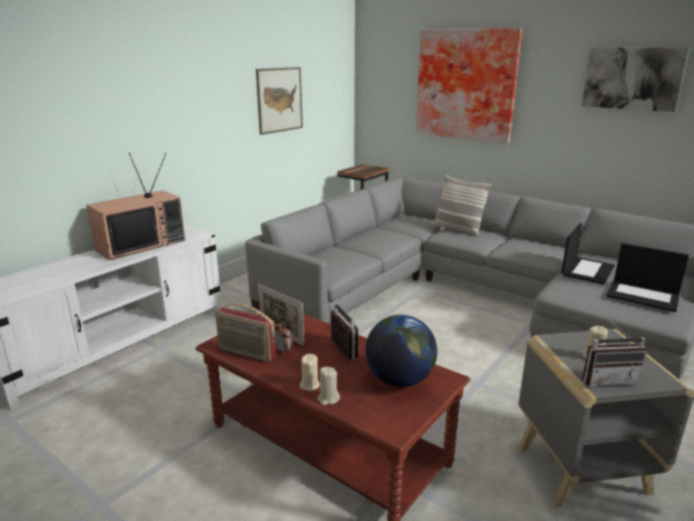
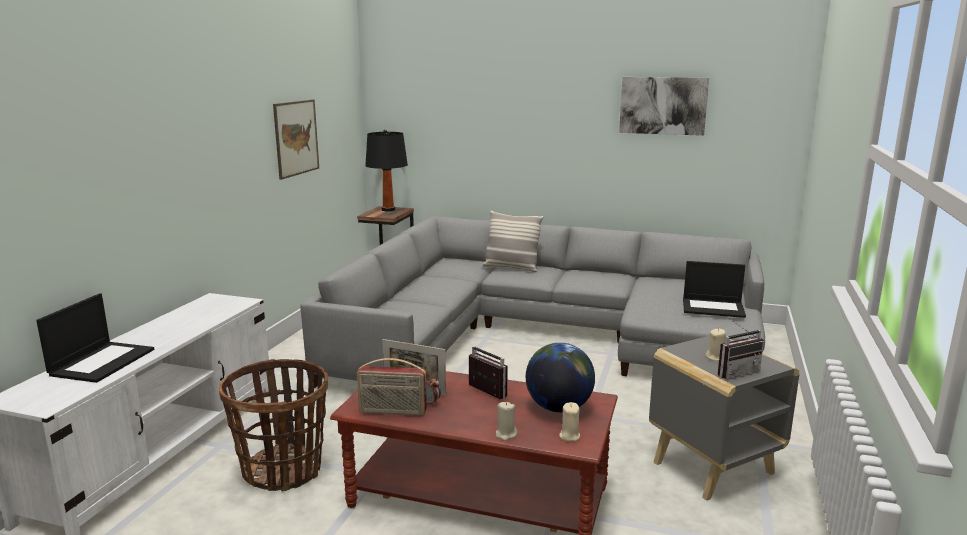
camera: 20 degrees left, 5 degrees down
(141, 244) = (181, 321): television -> none
(188, 380) = (283, 470): none -> basket
(309, 385) = (479, 427): beige candle -> beige candle (569, 436)
(366, 168) = (388, 209): none -> black table lamp
(466, 85) = (498, 114): picture -> none
(587, 270) = (655, 292): laptop -> laptop (102, 361)

